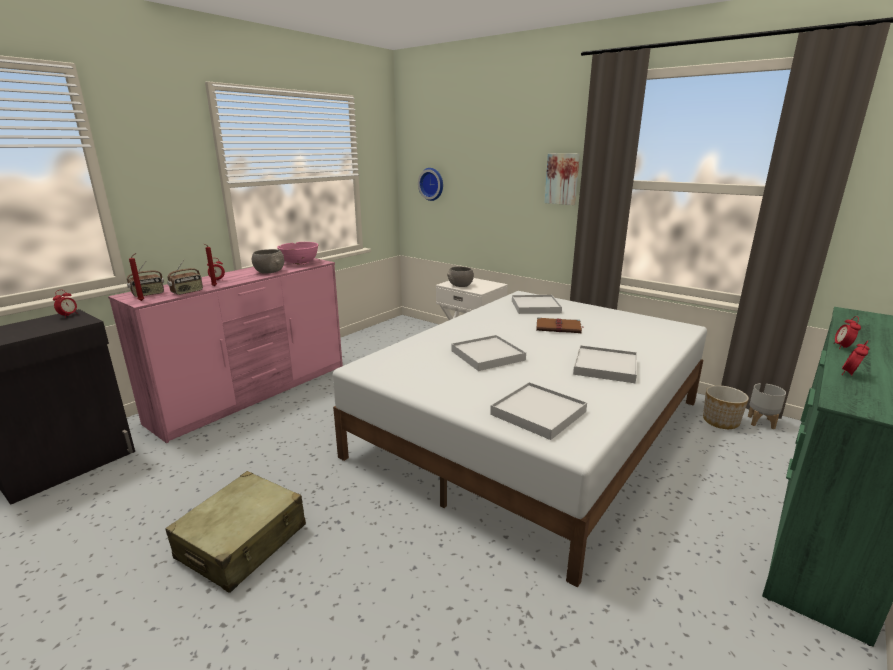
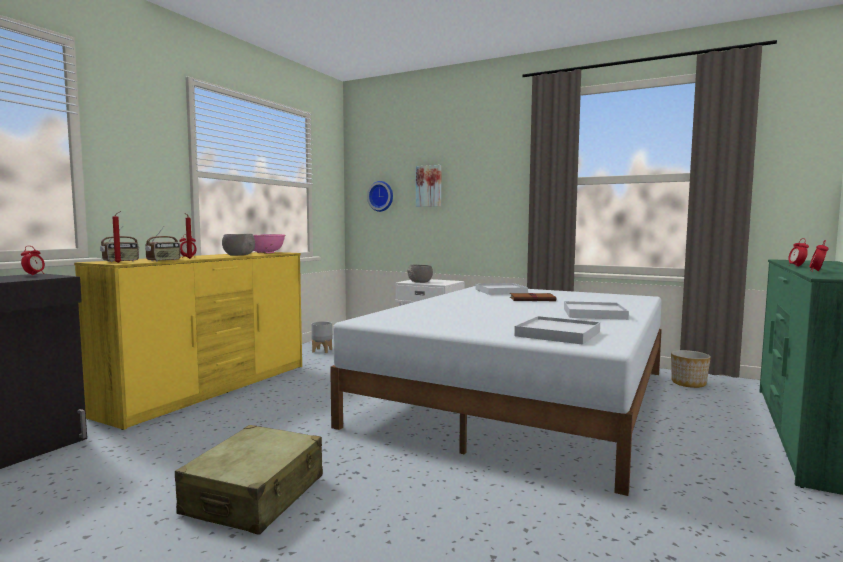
camera: 10 degrees left, 15 degrees down
(254, 393) = (212, 389): pink dresser -> yellow dresser
(487, 355) = (480, 312): white tray -> none
(562, 179) = (510, 181): picture -> picture (429, 186)
(761, 422) = (723, 382): grey planter -> grey planter (322, 351)

